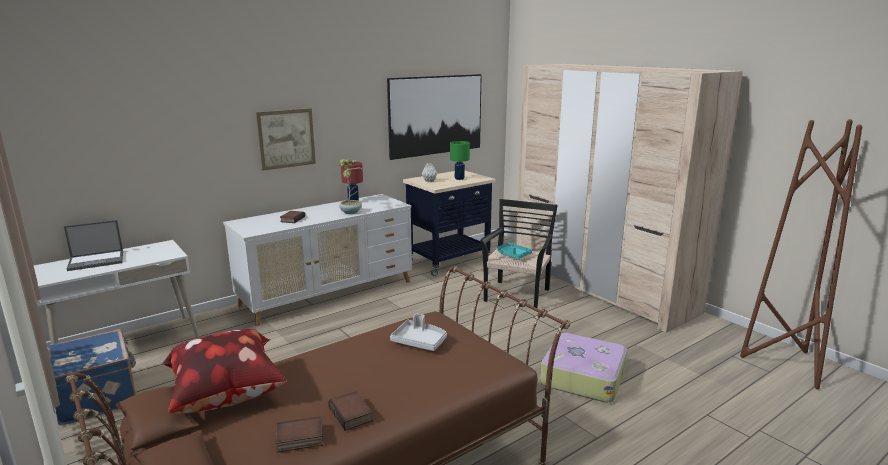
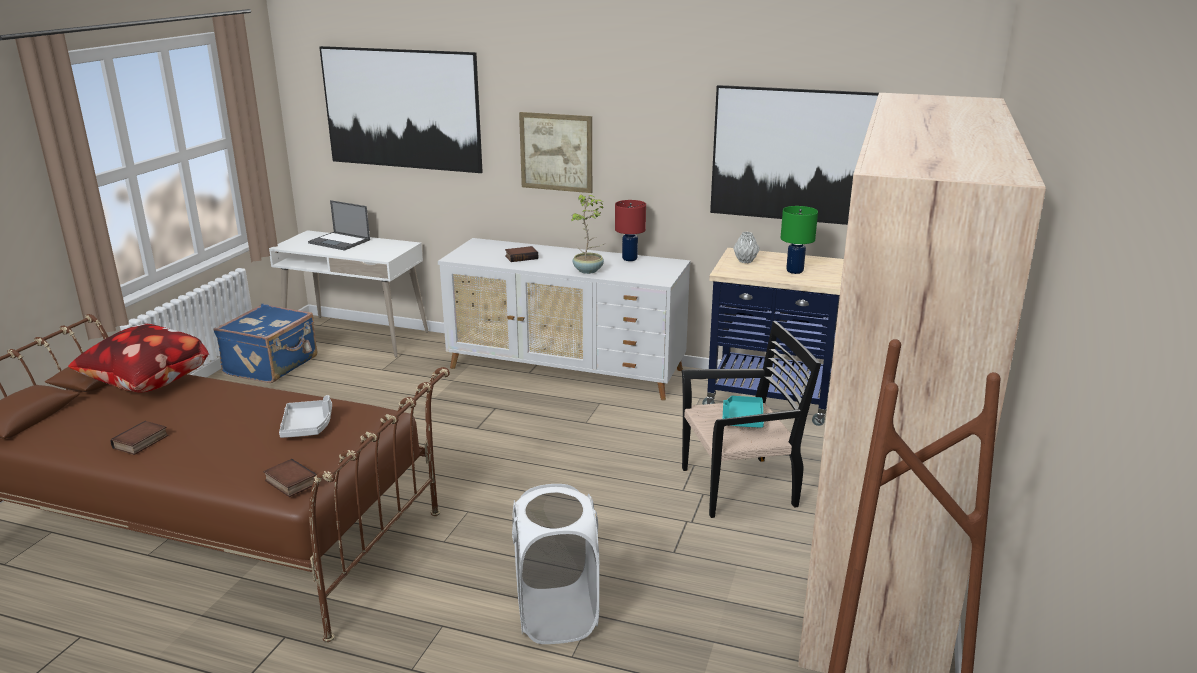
camera: 55 degrees right, 5 degrees up
(141, 124) = (401, 109): none -> picture
(299, 439) = (92, 435): book -> book (289, 482)
(582, 376) = (556, 615): suitcase -> white laundry basket

